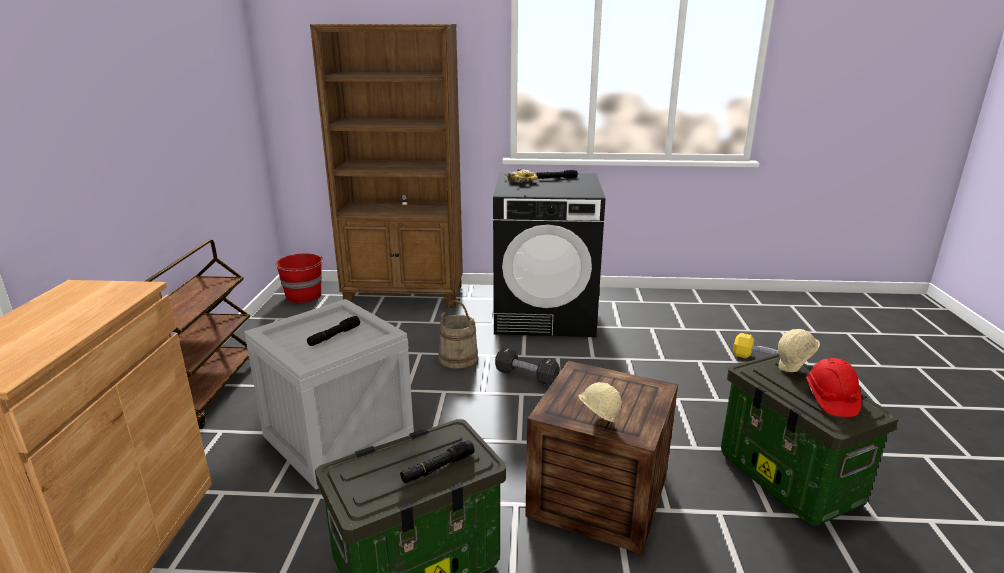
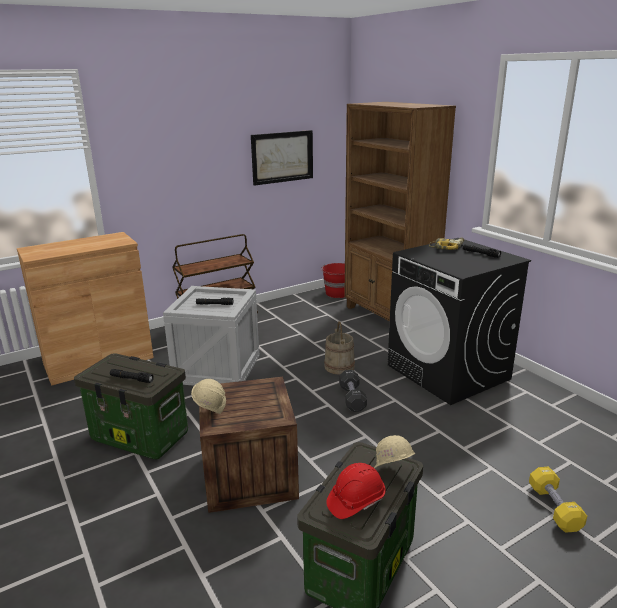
camera: 55 degrees right, 0 degrees up
(206, 111) = (282, 157): none -> picture

